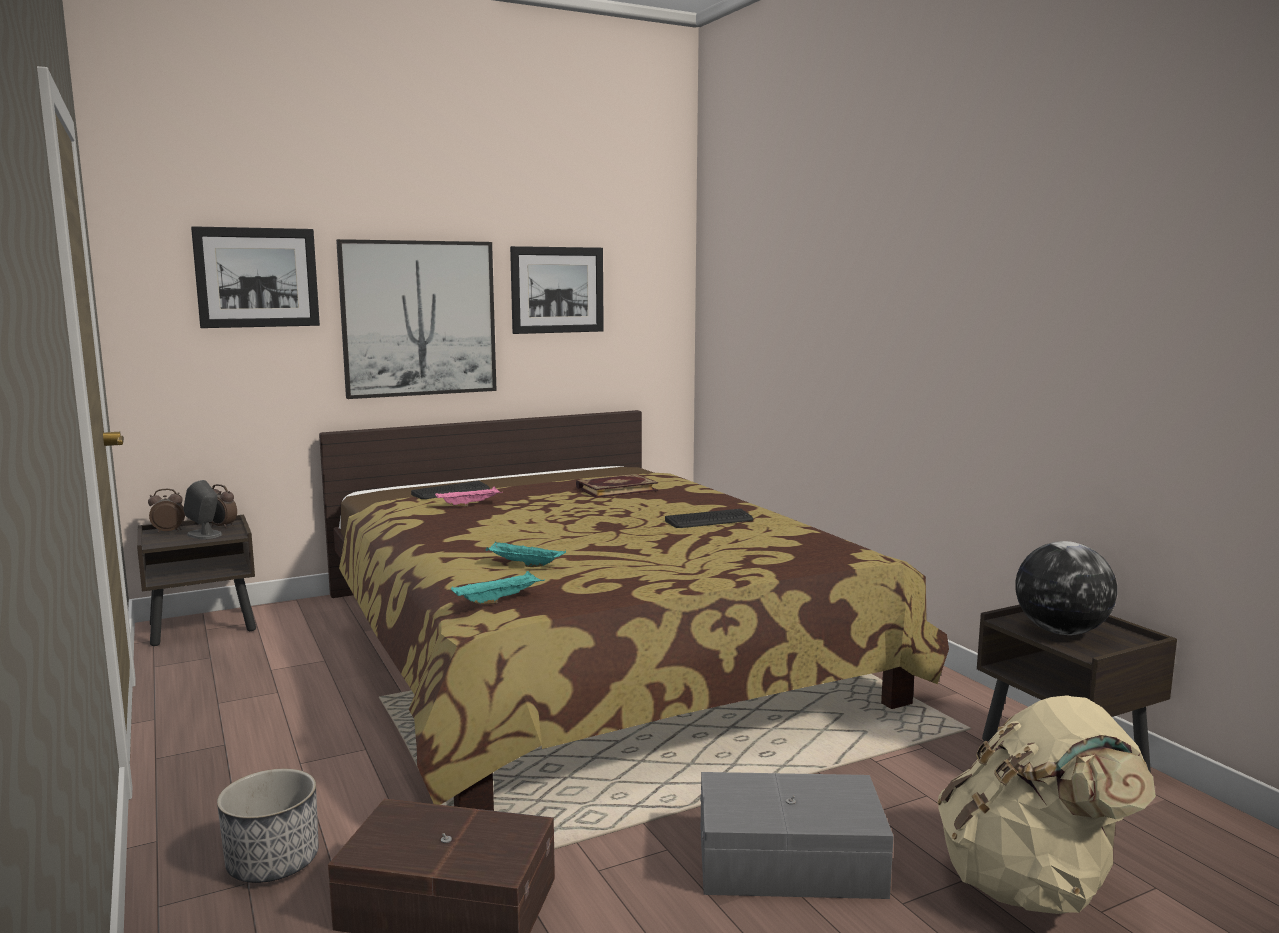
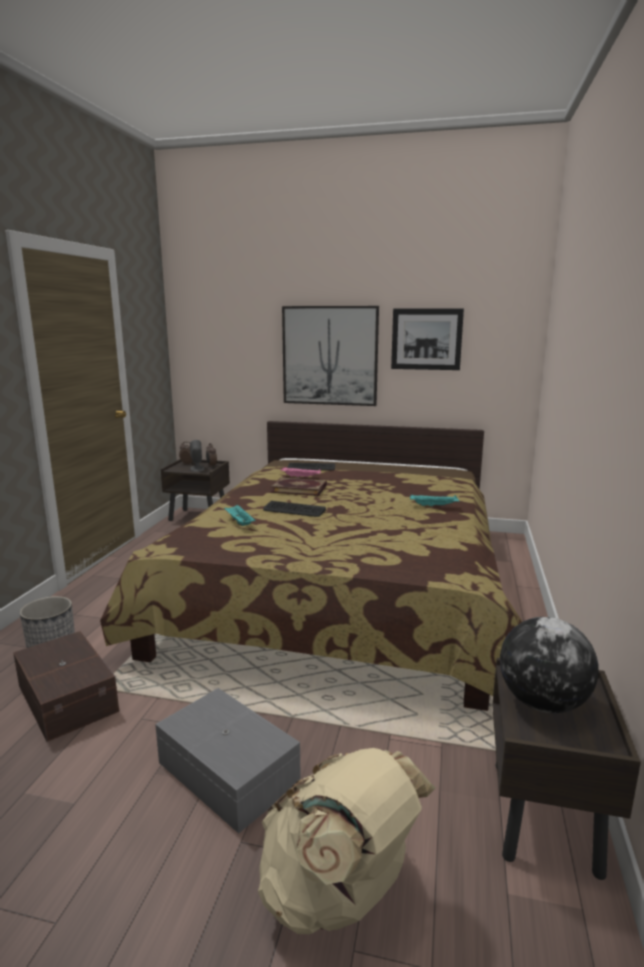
camera: 40 degrees right, 5 degrees up
(257, 277) = (240, 329): picture -> none
(499, 600) = (182, 540): turquoise tray -> turquoise tray (434, 506)
(616, 489) = (402, 484): book -> book (299, 488)
(709, 520) = (405, 521): keyboard -> keyboard (294, 510)

